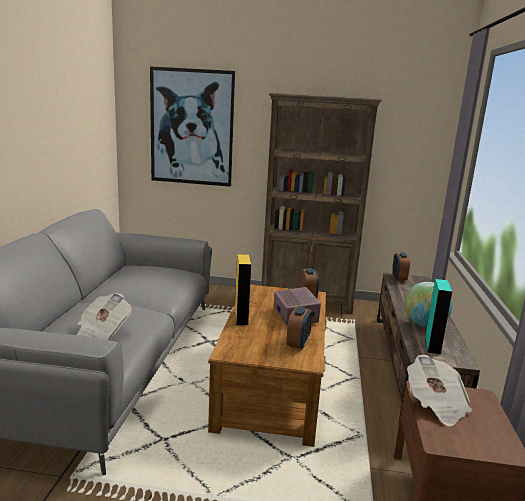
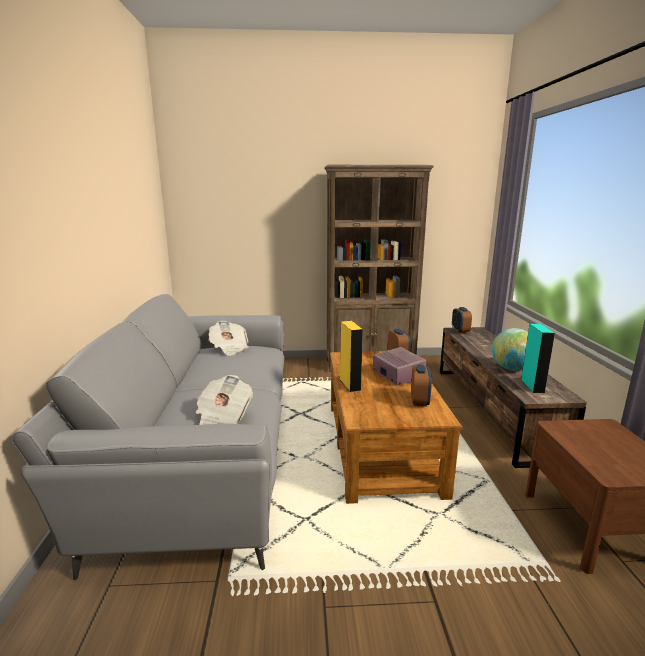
camera: 10 degrees left, 0 degrees up
(192, 127) = (244, 206): picture -> none
(436, 405) = (579, 439): newspaper -> newspaper (229, 348)

